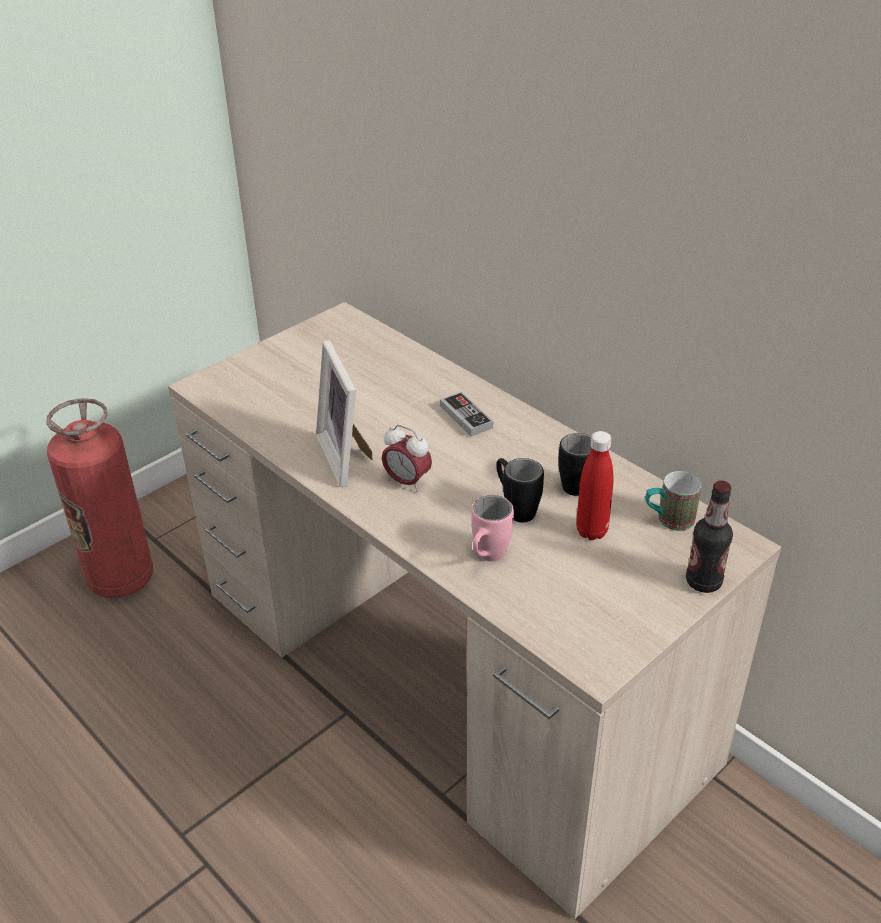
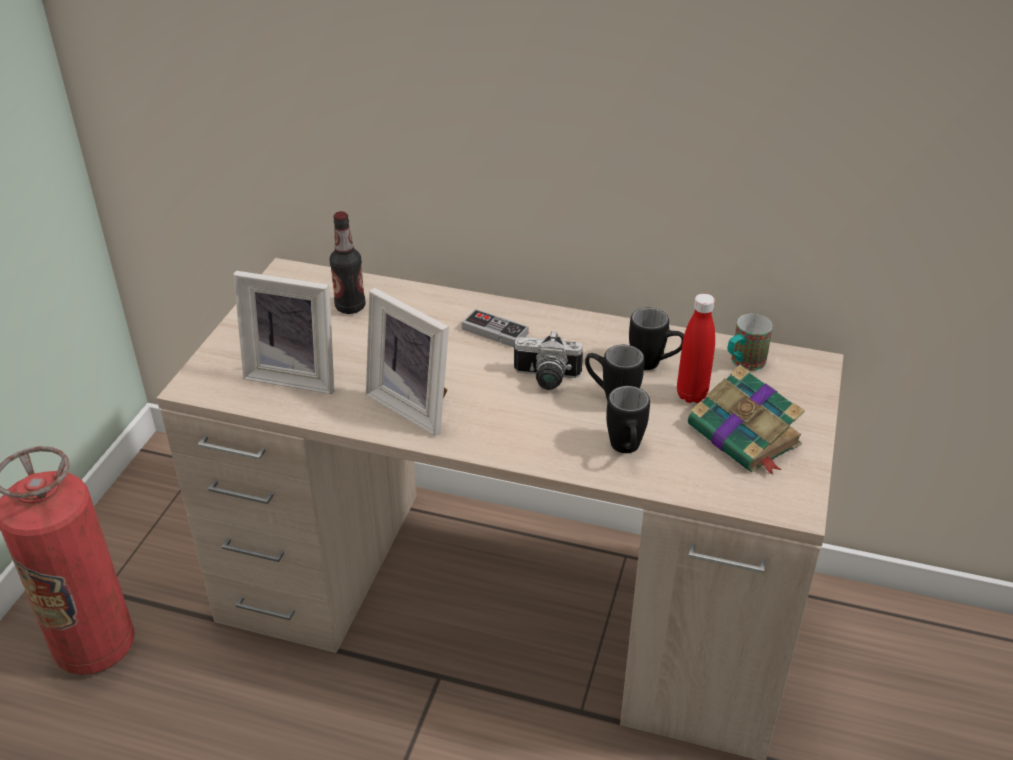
camera: 30 degrees left, 0 degrees up
(278, 400) = (295, 374): none -> picture frame
(407, 482) = (494, 409): alarm clock -> none
(473, 472) = (546, 379): none -> camera
(487, 558) = (626, 451): pink mug -> black mug
(608, 586) = (745, 436): none -> book
(703, 582) = (813, 404): bottle -> bottle (350, 307)

